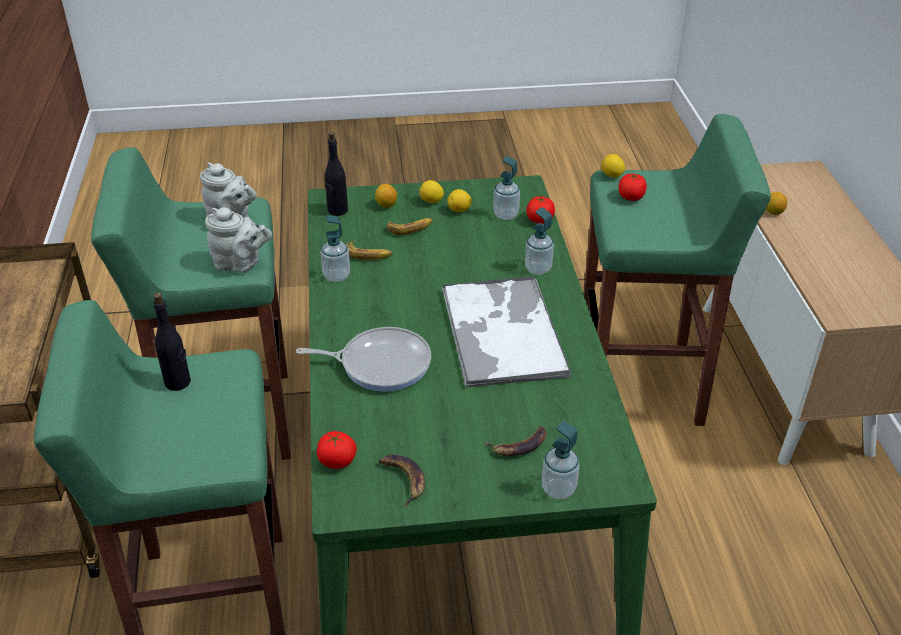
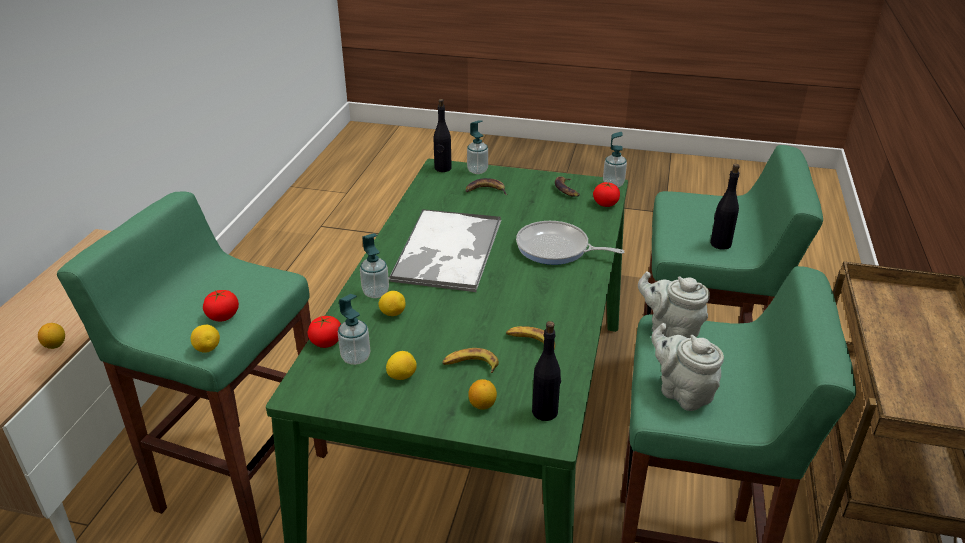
camera: 160 degrees left, 5 degrees down
(336, 276) = (570, 327): soap dispenser -> soap dispenser (613, 184)
(431, 201) = (425, 397): lemon -> lemon (392, 313)
(613, 479) = (442, 168): none -> black bottle

